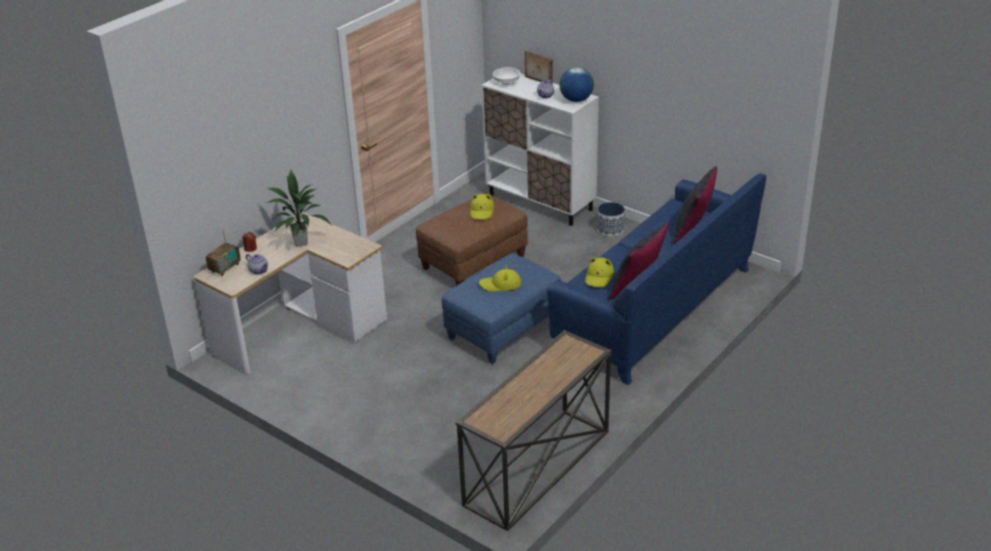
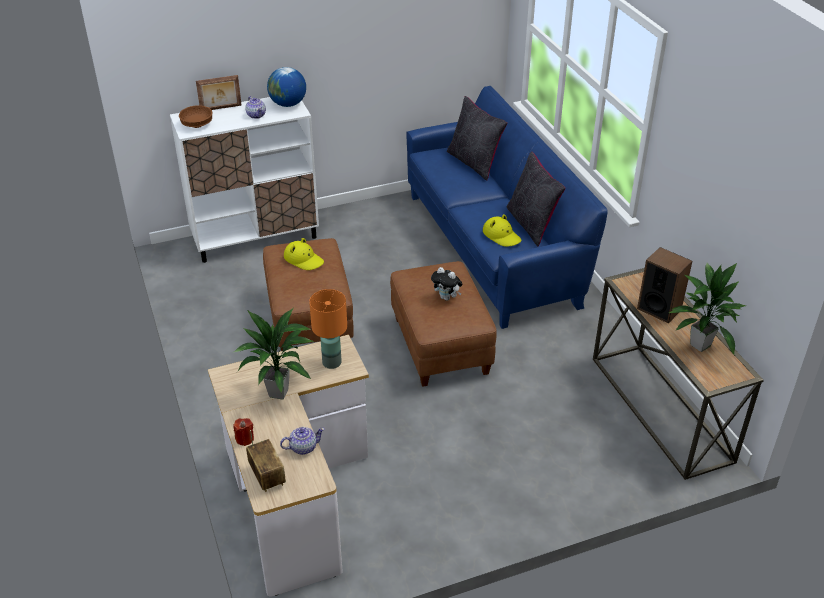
camera: 60 degrees left, 5 degrees up
(346, 250) = (331, 363): none -> orange table lamp
(500, 284) = (447, 298): yellow hat -> plush toy
(503, 330) = (439, 346): blue ottoman -> brown ottoman
(506, 82) = (197, 124): white bowl -> brown bowl
(519, 402) = (699, 345): none -> potted plant
(548, 368) = (659, 309): none -> speaker
(610, 230) = (348, 220): planter -> none

